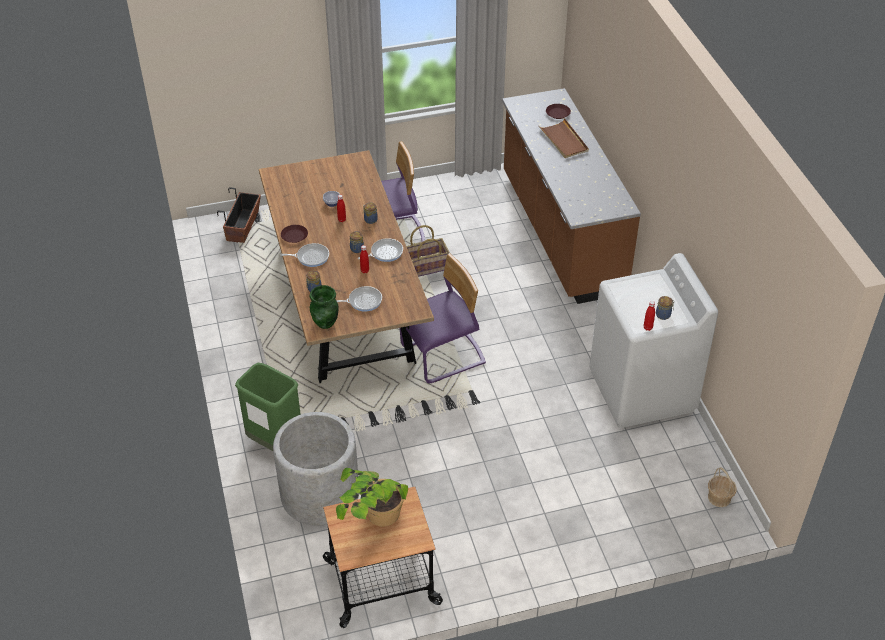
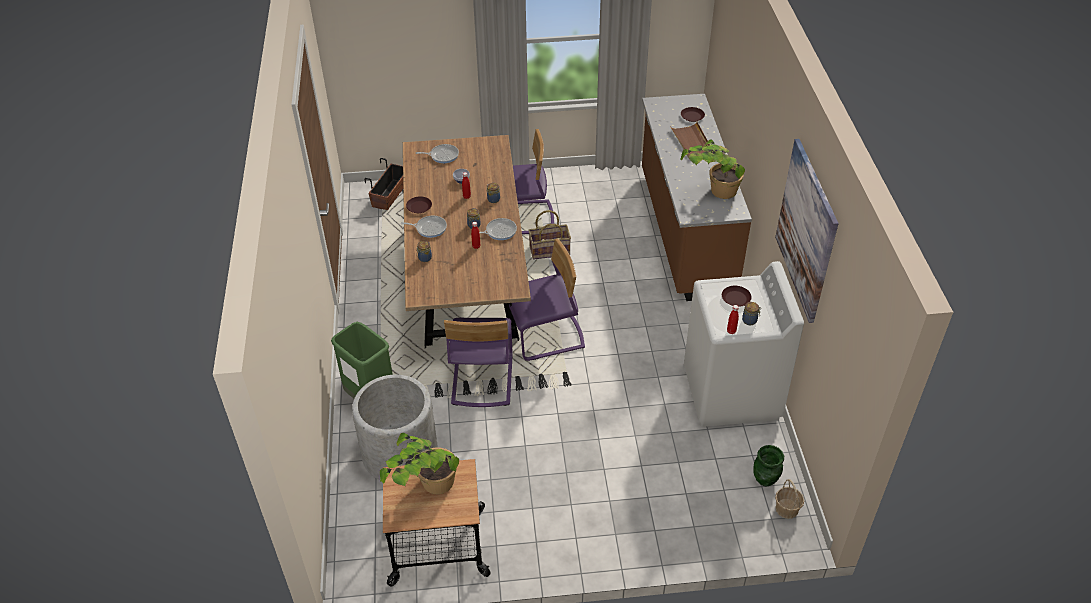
camera: 10 degrees right, 0 degrees up
(326, 323) = (427, 291): green vase -> green vase (765, 479)
(363, 301) = (467, 275): frying pan -> frying pan (442, 155)
(386, 408) = (481, 379): none -> purple chair
(594, 191) = (710, 193): none -> potted plant
(645, 295) = (736, 299): none -> brown plate
(712, 219) = (806, 230): none -> picture

